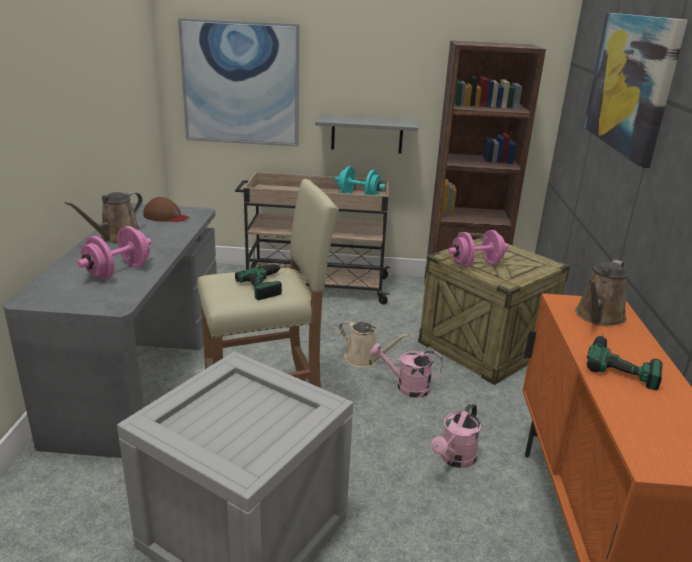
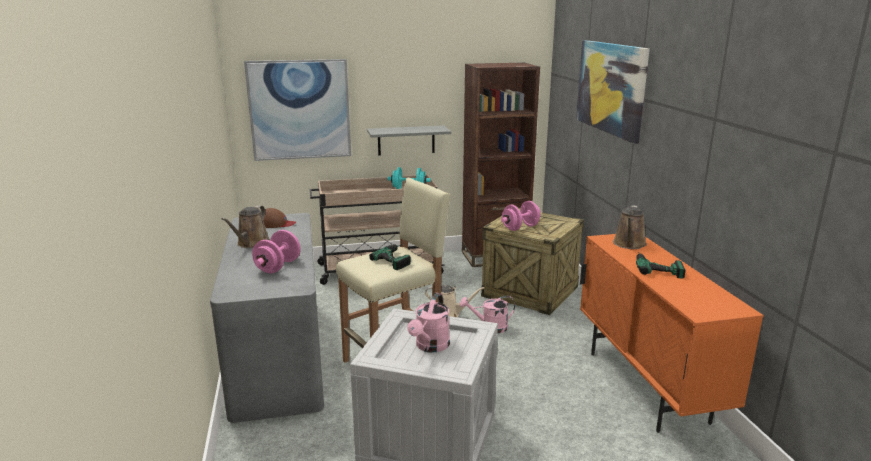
camera: 15 degrees left, 5 degrees down
(454, 459) = (546, 366): pink watering can -> pink watering can (430, 347)

